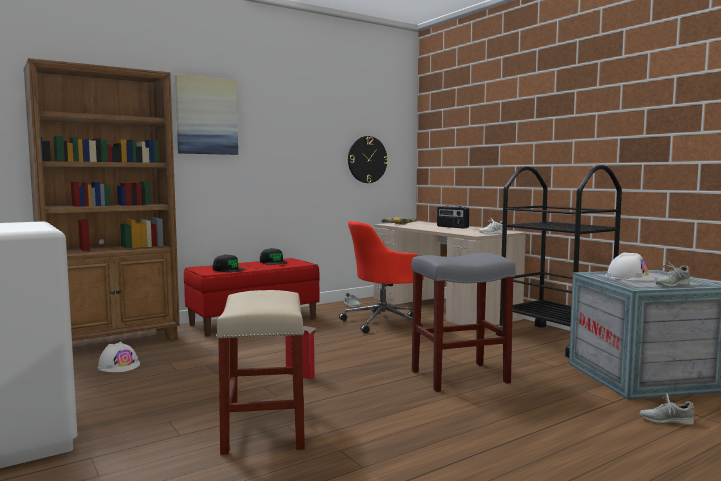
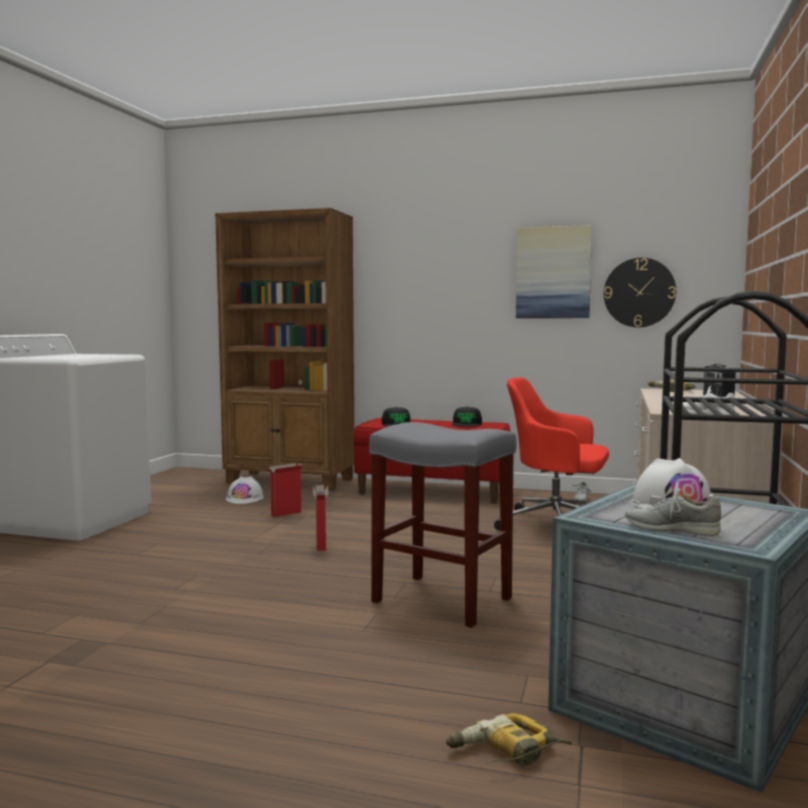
camera: 50 degrees right, 0 degrees up
(199, 365) = (285, 514): none -> cardboard box
(206, 116) = (408, 249): picture -> picture (553, 273)
(264, 427) = (182, 570): beige stool -> none
(666, 420) = (506, 753): grey shoe -> power drill

